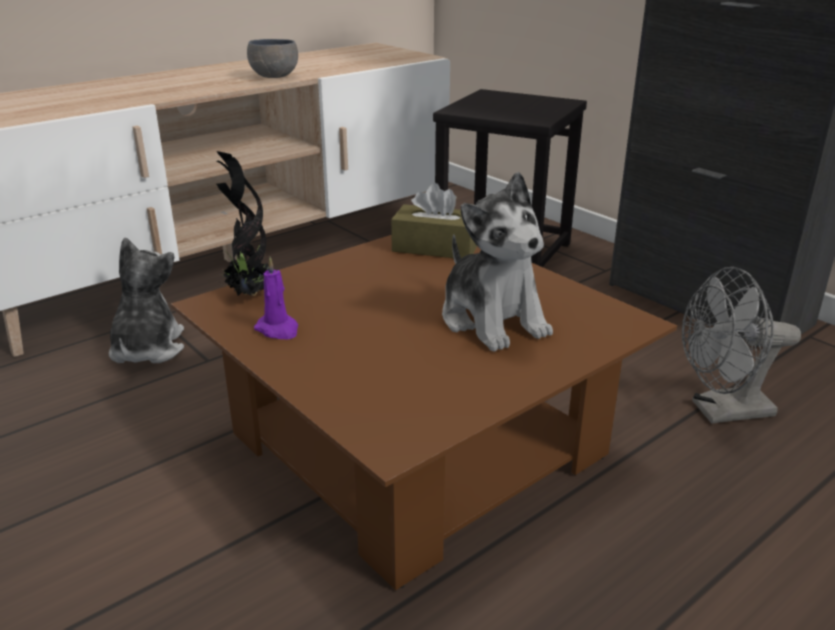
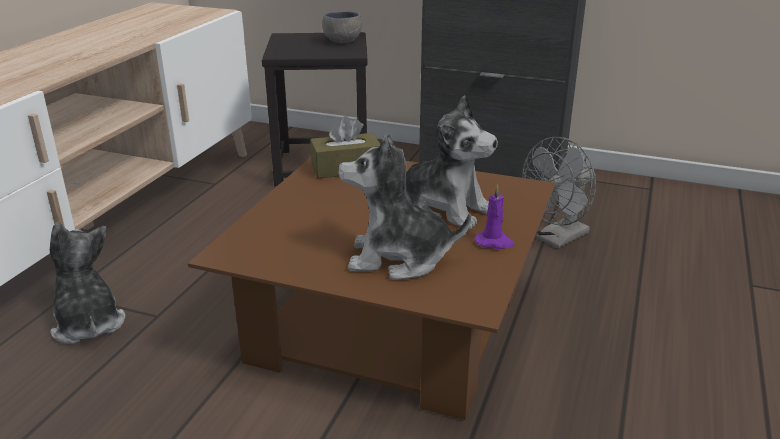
camera: 30 degrees left, 0 degrees up
(248, 295) = (246, 239): potted plant -> none
(275, 76) = (114, 46): grey bowl -> grey bowl (342, 41)
(278, 330) = (304, 257): purple candle -> purple candle (494, 242)
(371, 360) = (398, 258): none -> plush toy

